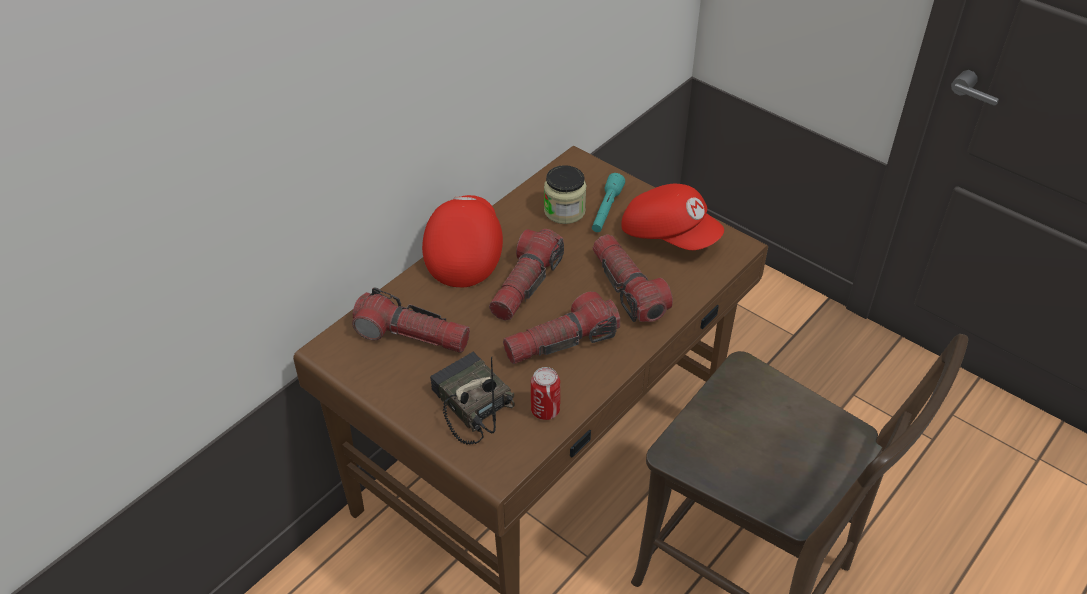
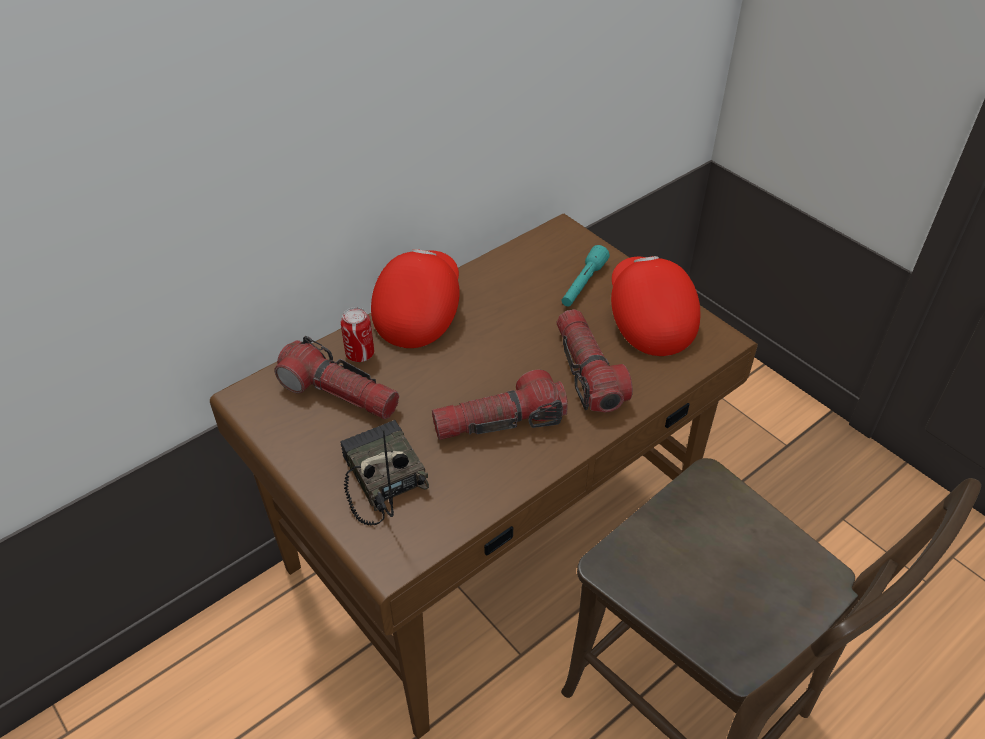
camera: 10 degrees right, 0 degrees up
(525, 284) = (476, 353): flashlight -> none
(545, 410) = (462, 497): can -> can (360, 354)
(564, 211) = (537, 280): jar -> none
(670, 235) = (647, 319): red cap -> red cap turned 150 degrees counterclockwise

